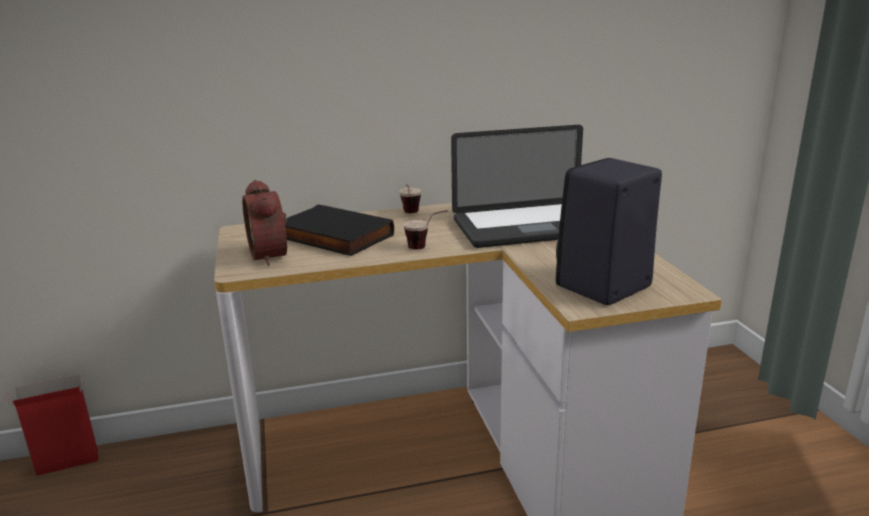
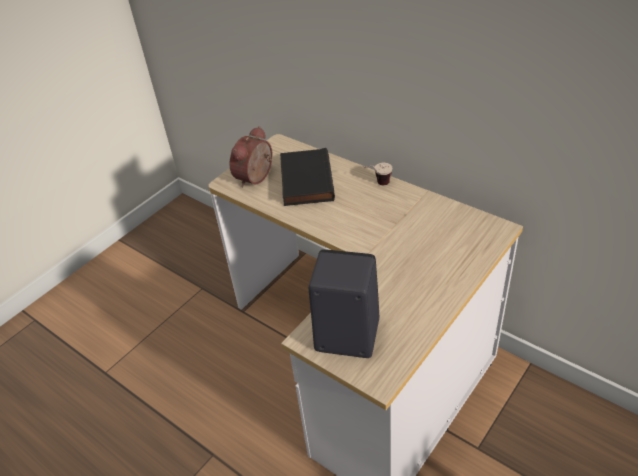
camera: 55 degrees right, 20 degrees up
(66, 464) = (209, 219): cardboard box -> none
(426, 248) = (328, 226): cup -> none
(529, 227) = (416, 249): laptop -> none

